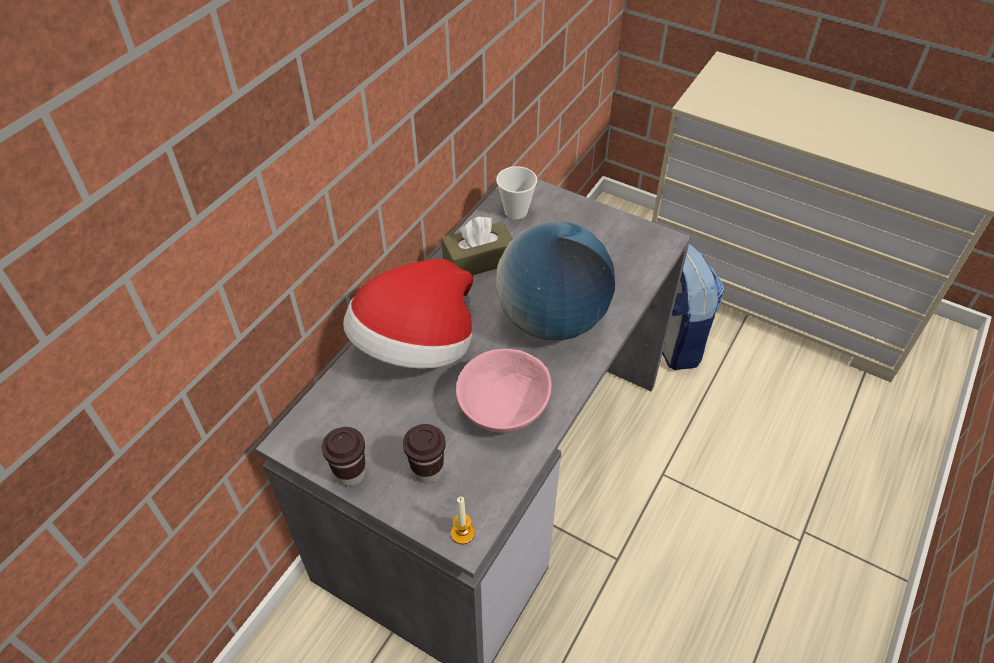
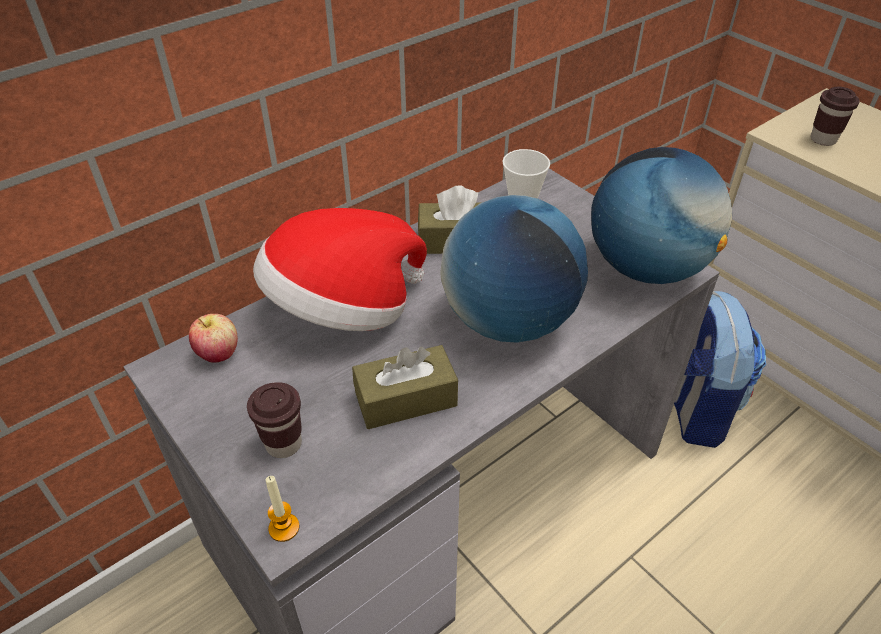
camera: 20 degrees right, 5 degrees down
(332, 414) = (218, 353): none -> apple
(350, 474) = (201, 421): brown cup -> brown cup (823, 139)
(504, 407) = (406, 399): pink bowl -> brown tissue box
(636, 246) = (646, 267): none -> globe

